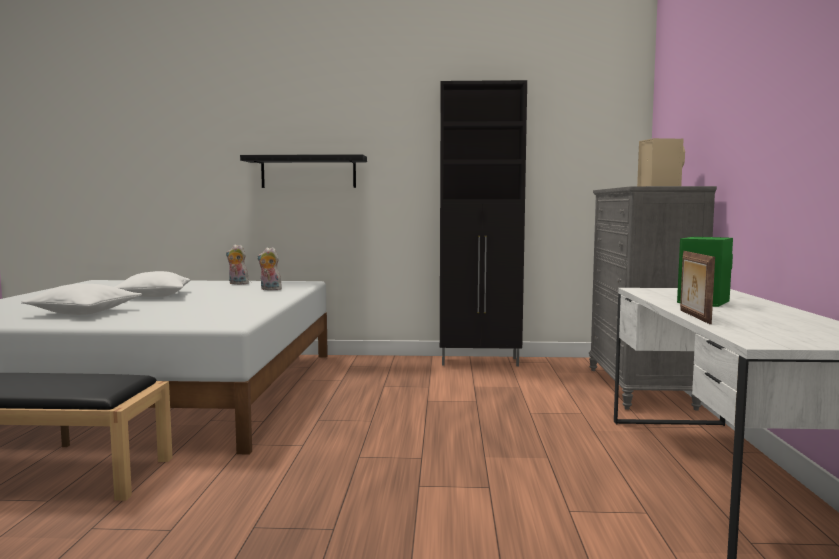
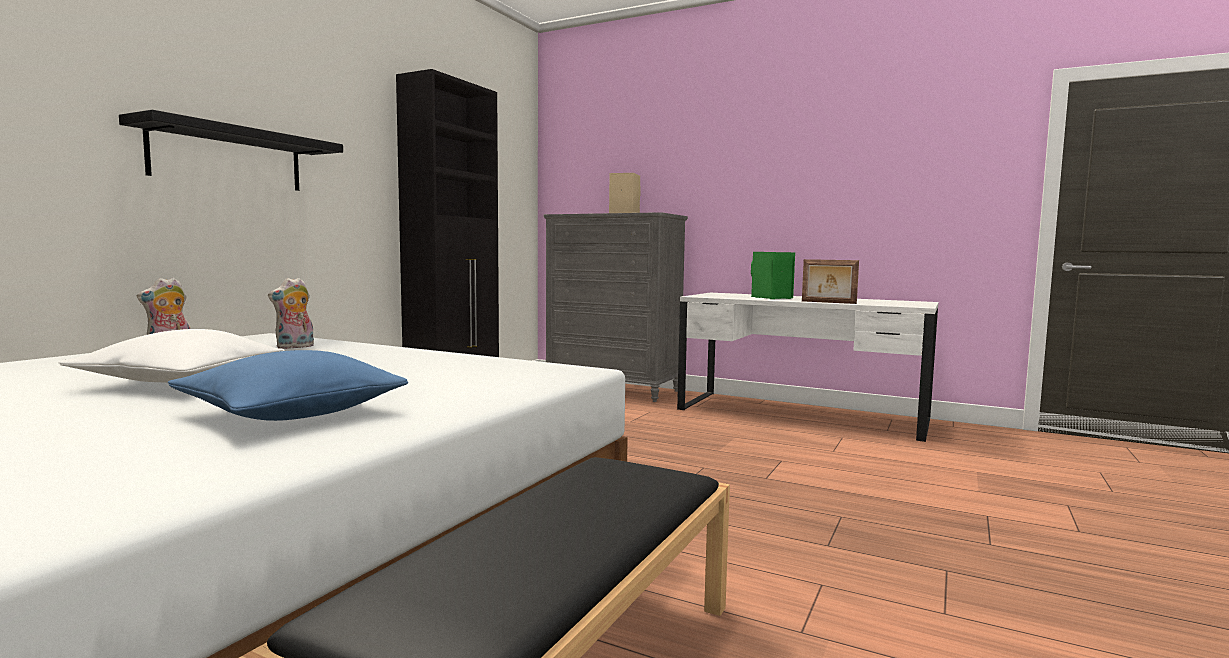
camera: 65 degrees left, 0 degrees up
(84, 312) = (292, 412): white pillow -> blue pillow

